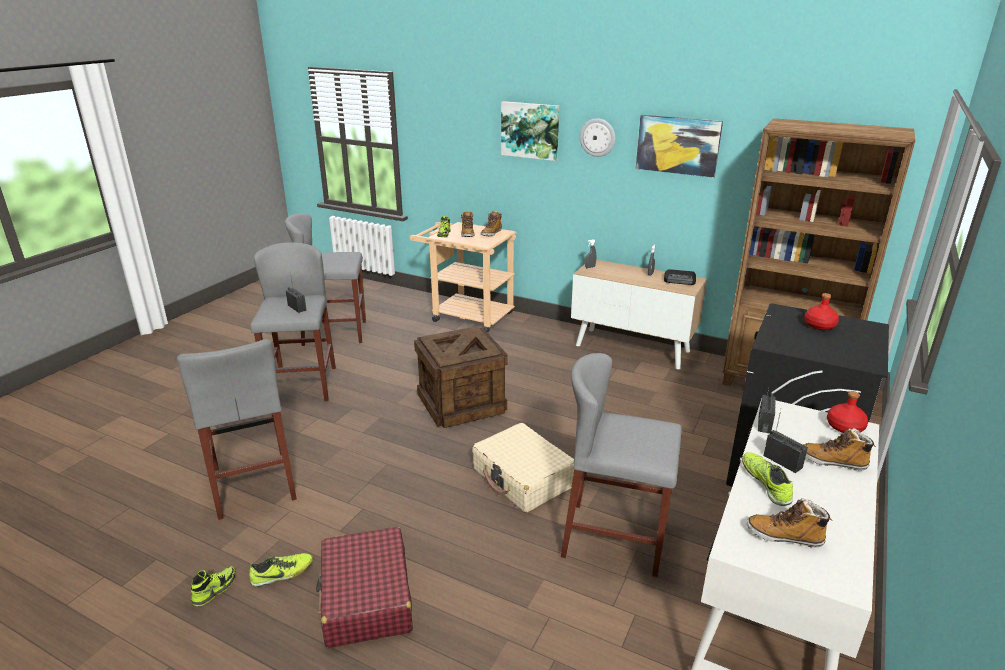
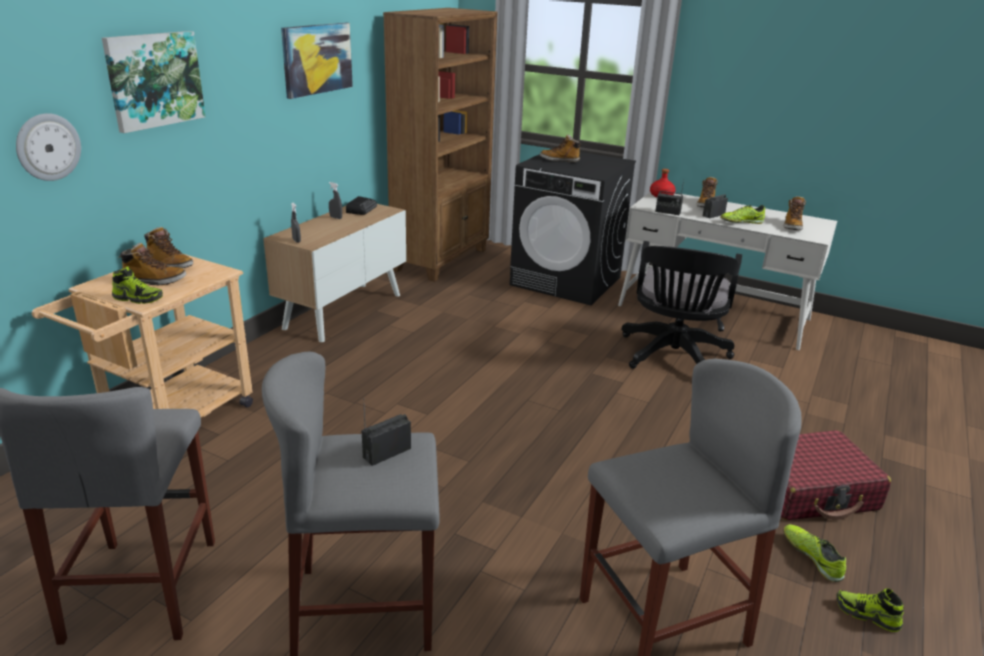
camera: 90 degrees left, 0 degrees up
(461, 403) = (452, 430): crate -> none
(523, 478) = (601, 394): beige suitcase -> none
(597, 137) = (242, 69): wall clock -> wall clock (48, 147)
(614, 538) = (673, 358): grey stool -> black office chair
(819, 325) = (559, 160): red bottle -> boot

